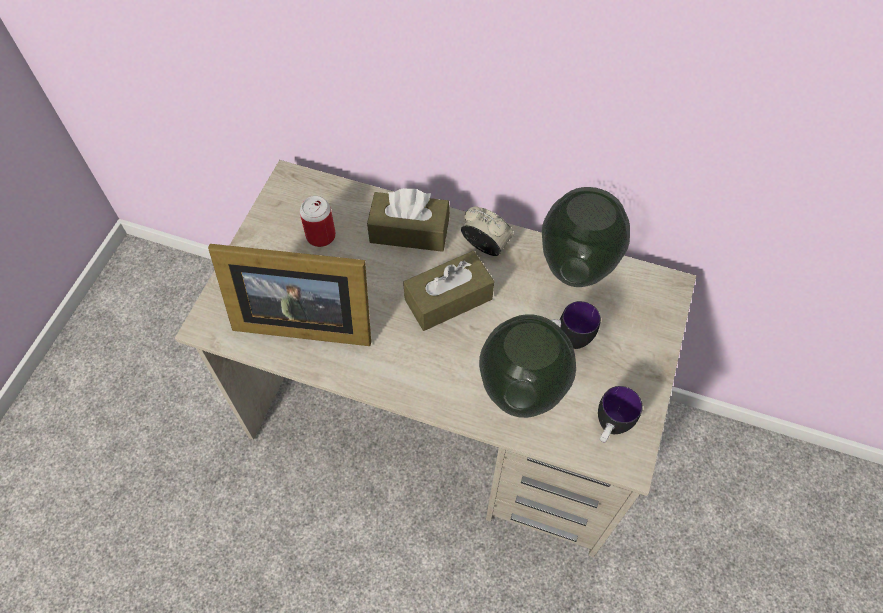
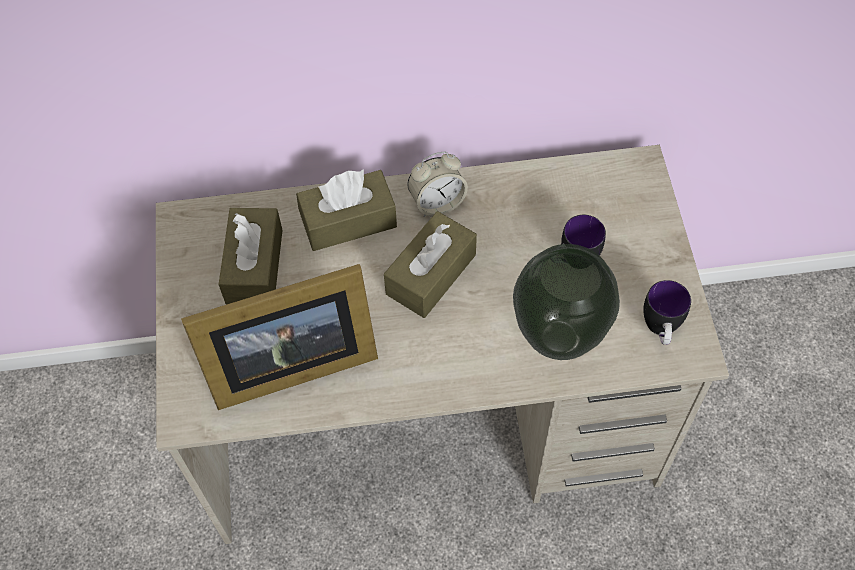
camera: 25 degrees left, 0 degrees up
(321, 236) = (254, 266): can -> brown tissue box
(485, 246) = (437, 203): alarm clock -> alarm clock turned 150 degrees clockwise
(575, 273) = (543, 191): vase -> none

